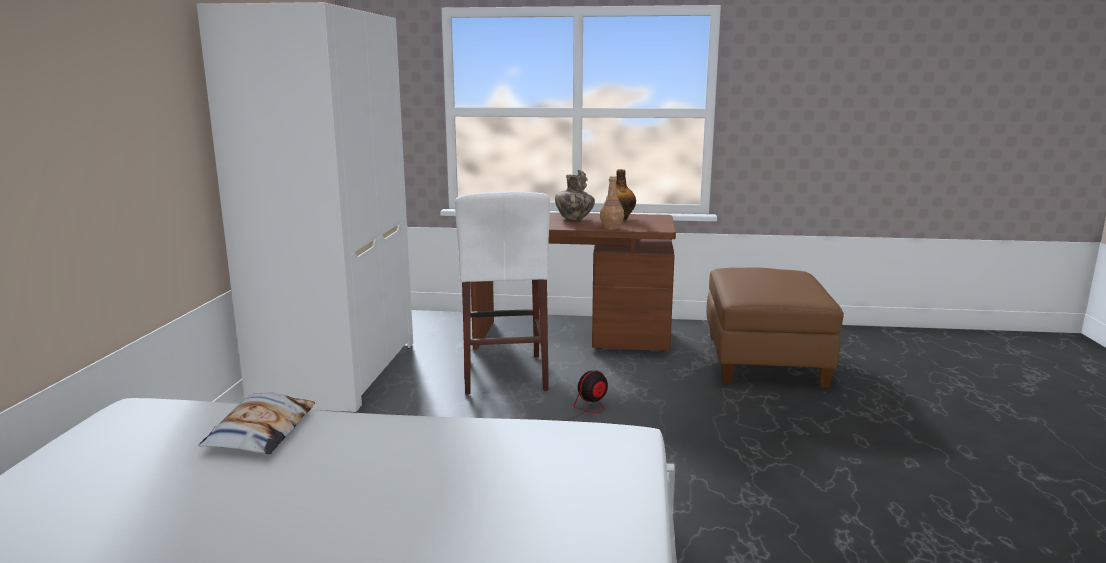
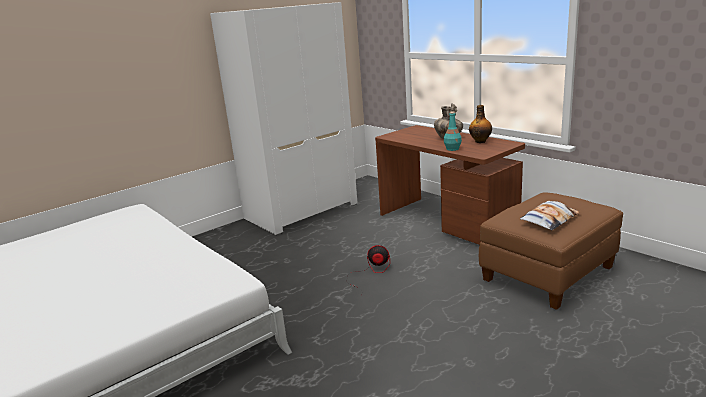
camera: 45 degrees right, 5 degrees up
(261, 432) = (142, 231): pillow -> pillow (549, 220)
(504, 373) = (371, 234): white stool -> none
(611, 227) = (452, 149): brown bottle -> turquoise bottle

